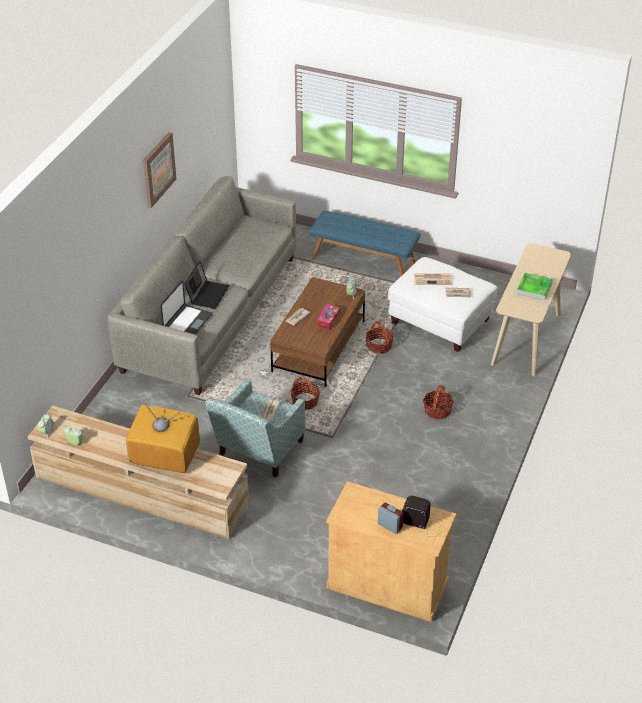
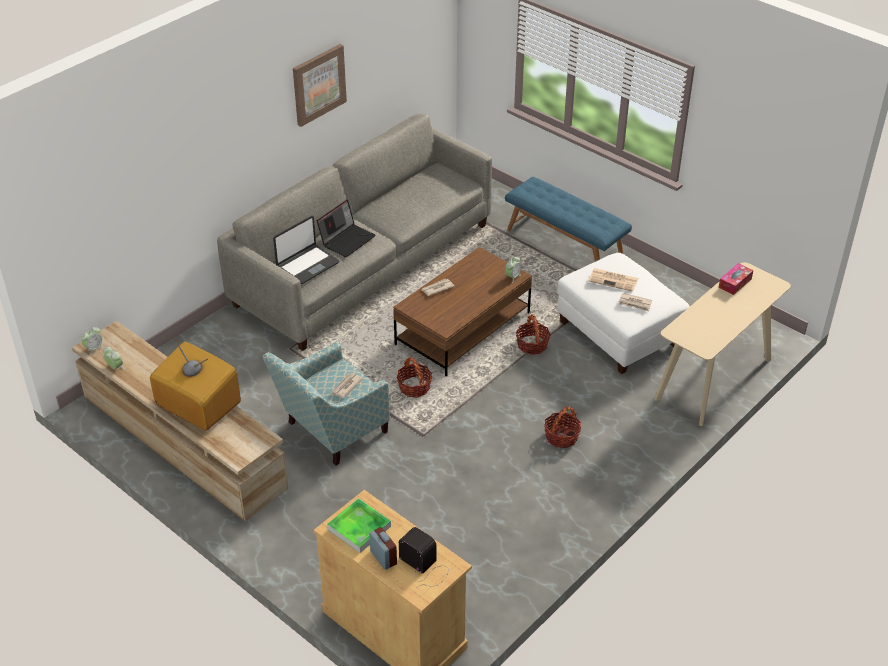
camera: 20 degrees right, 0 degrees up
(328, 320) = (470, 300): tissue box -> tissue box (735, 283)
(534, 288) = (722, 317): tray -> tray (359, 528)

